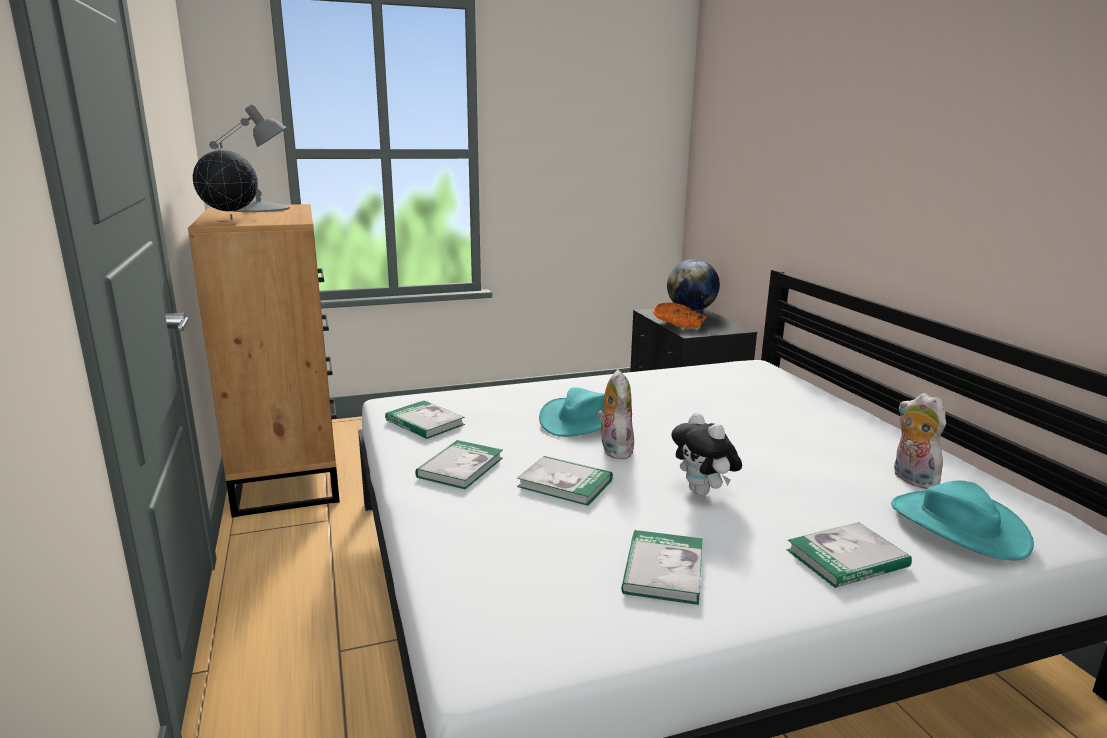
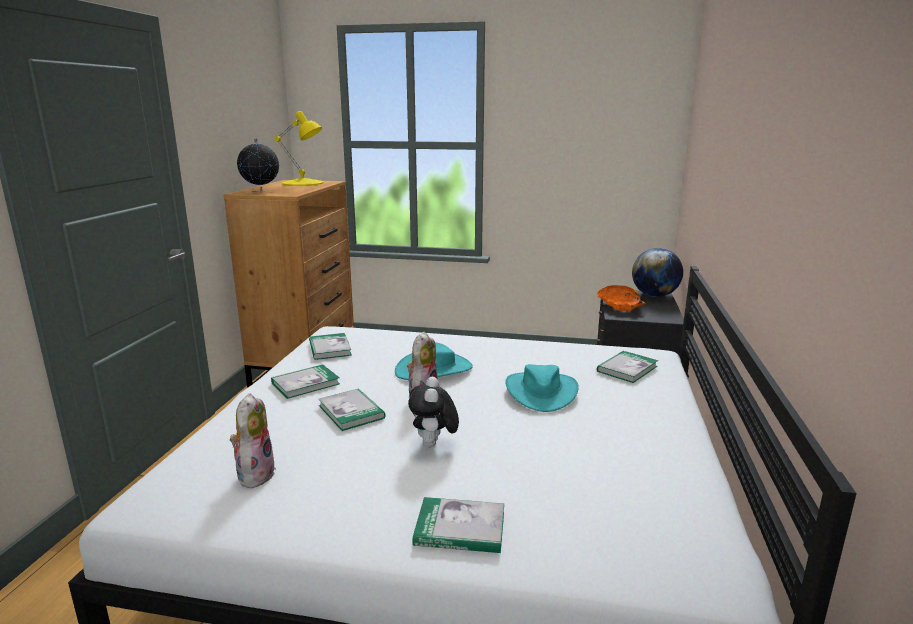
camera: 30 degrees right, 0 degrees up
(260, 208) = (303, 183): grey table lamp -> yellow table lamp
(663, 570) = (318, 489): book -> book (627, 369)
(911, 479) = (632, 487): plush toy -> plush toy (255, 474)
(957, 525) = (600, 537): turquoise hat -> turquoise hat (541, 391)

